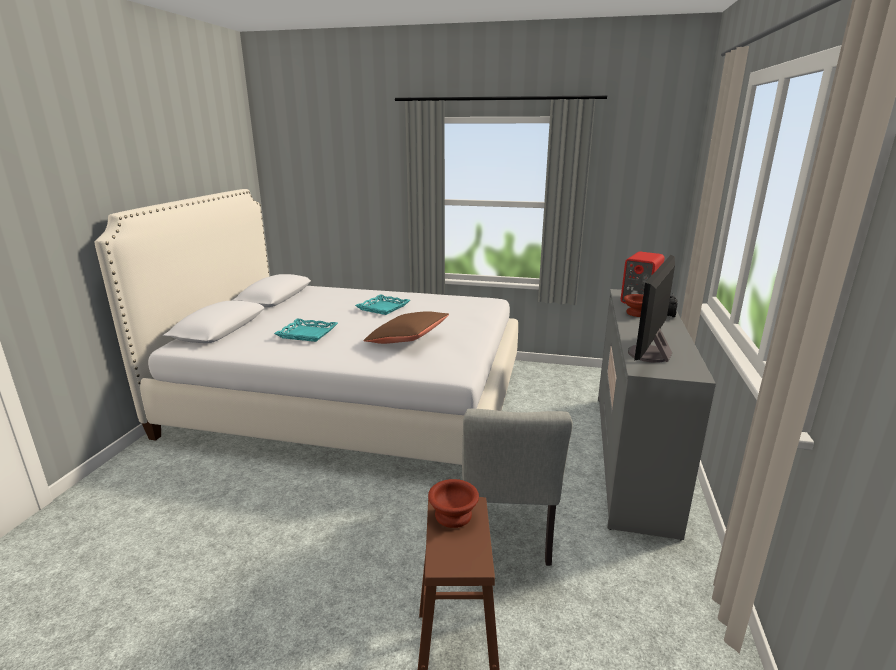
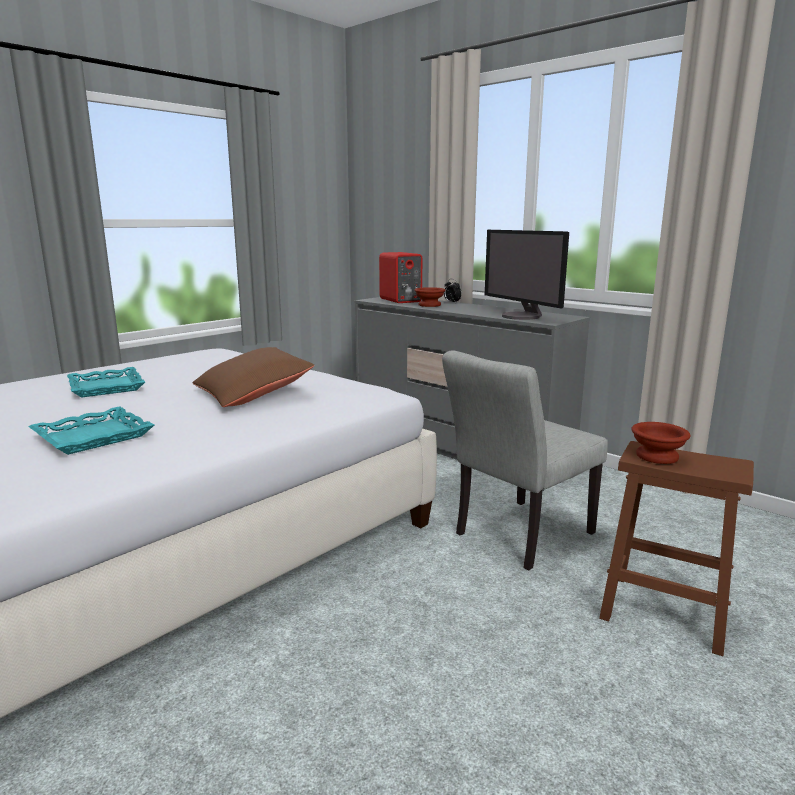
camera: 60 degrees left, 5 degrees down
(506, 535) = (517, 536): grey chair -> grey chair turned 105 degrees clockwise

